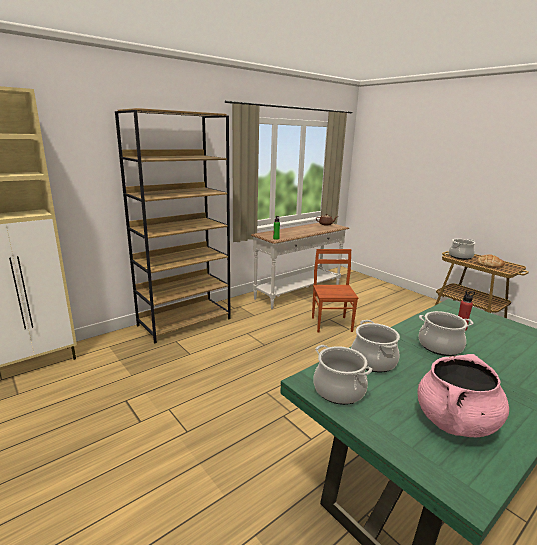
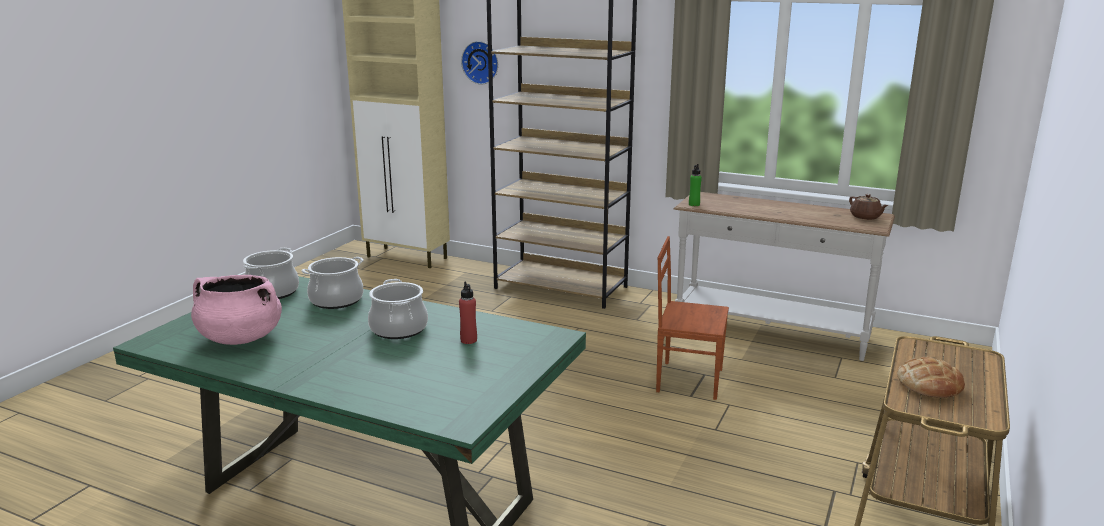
camera: 65 degrees right, 0 degrees up
(81, 173) = (481, 62): none -> wall clock
(332, 324) = (688, 379): brown chair -> brown chair turned 135 degrees counterclockwise
(460, 256) = (934, 353): cooking pot -> none

